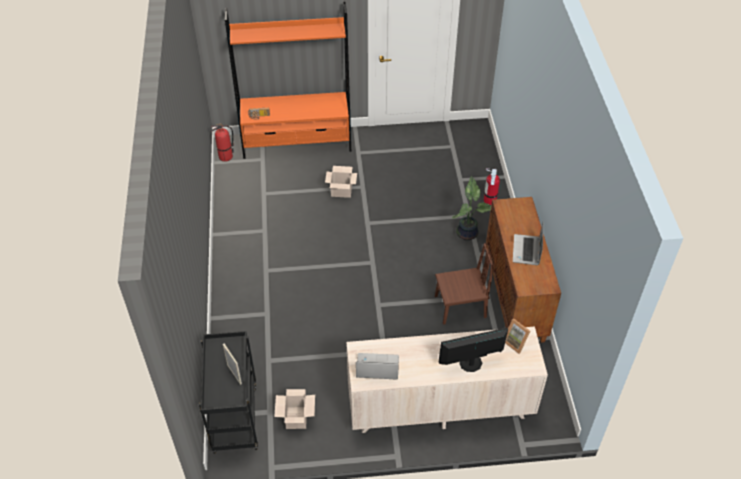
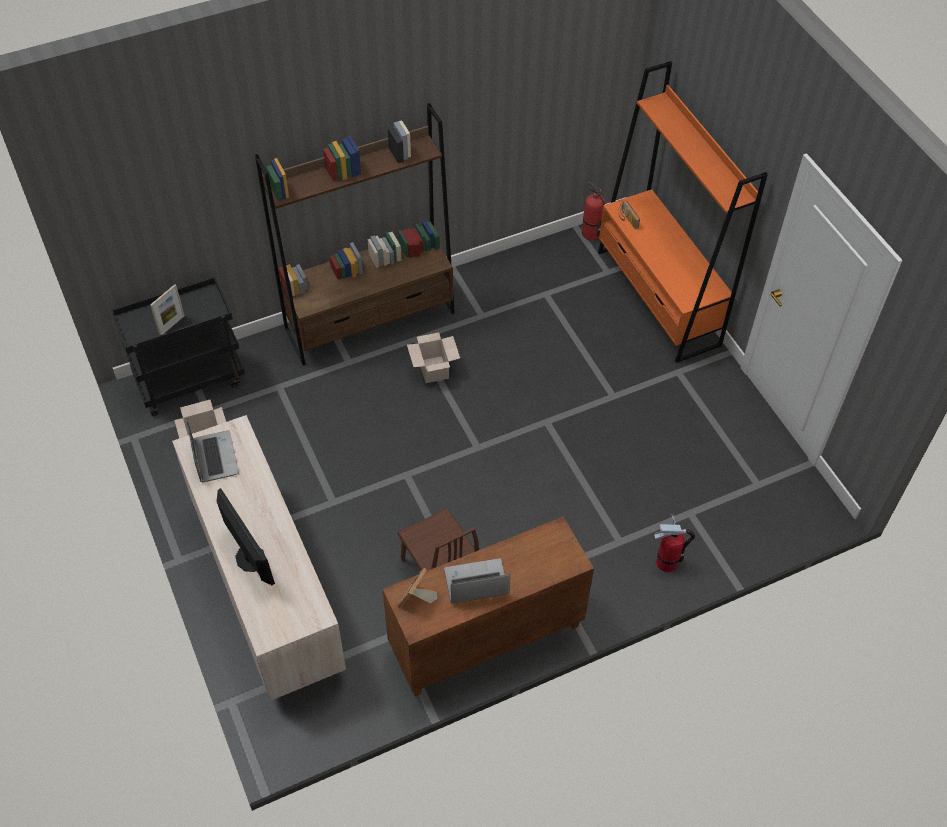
camera: 70 degrees right, 5 degrees up
(235, 292) = (370, 320): none -> brown bookcase
(342, 191) = (593, 375): cardboard box -> cardboard box (434, 370)
(468, 232) = (585, 549): potted plant -> none
(516, 342) = (301, 605): picture frame -> picture frame (416, 599)

